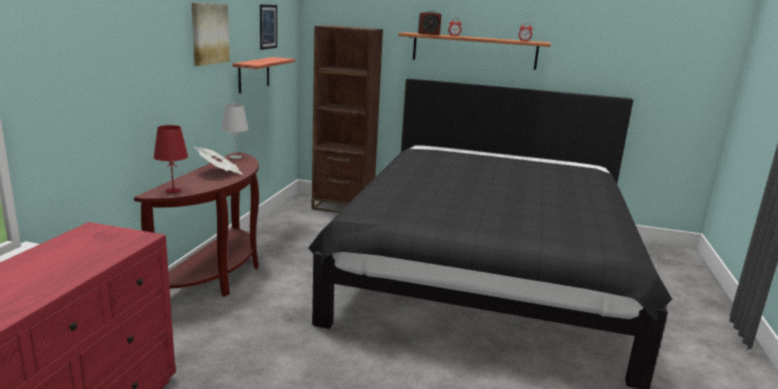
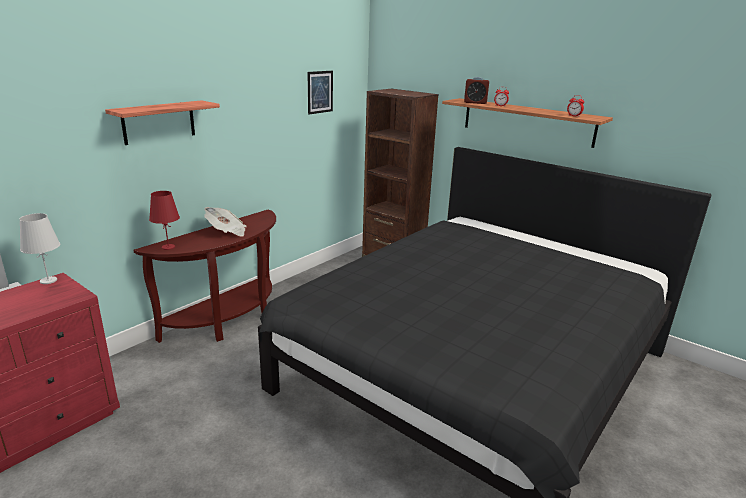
camera: 25 degrees right, 5 degrees up
(209, 33) = (235, 104): picture -> none
(235, 157) = (259, 216): white table lamp -> white table lamp (48, 280)
(254, 74) = (298, 138): shelf -> shelf (159, 122)

